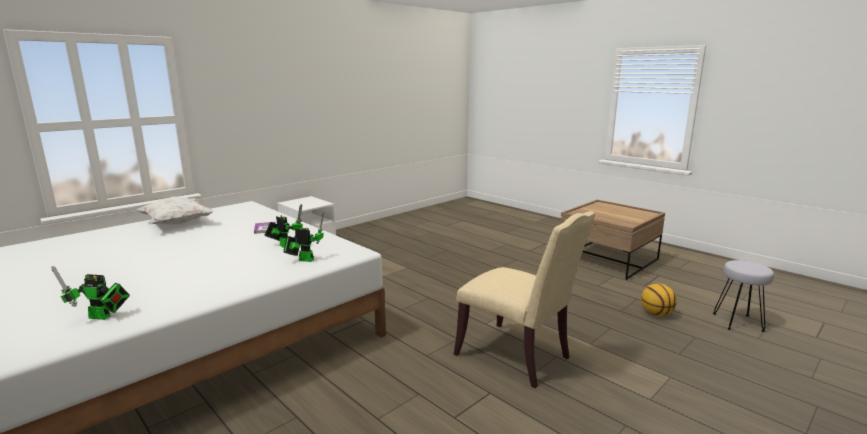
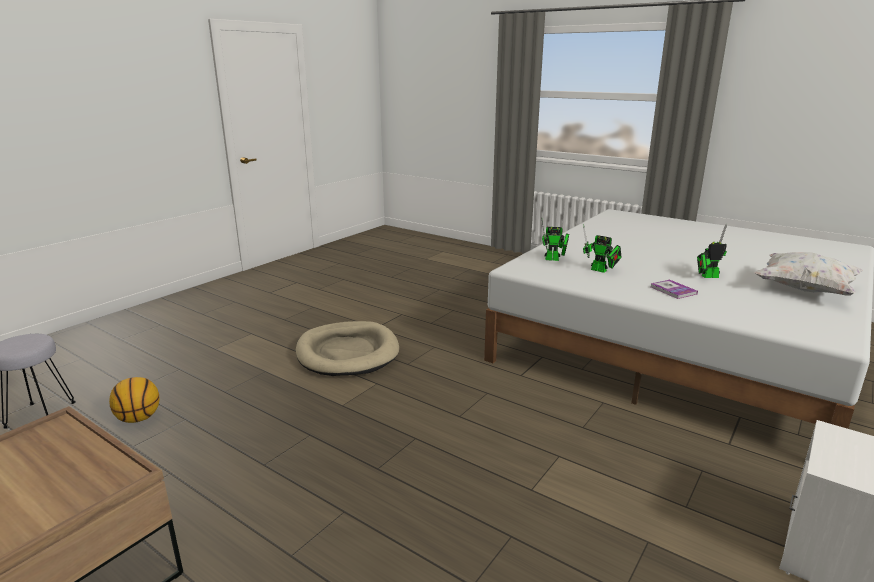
camera: 170 degrees right, 5 degrees up
(102, 317) = (614, 224): toy robot -> toy robot (707, 276)
(517, 356) = (347, 352): beige chair -> beige dog bed

